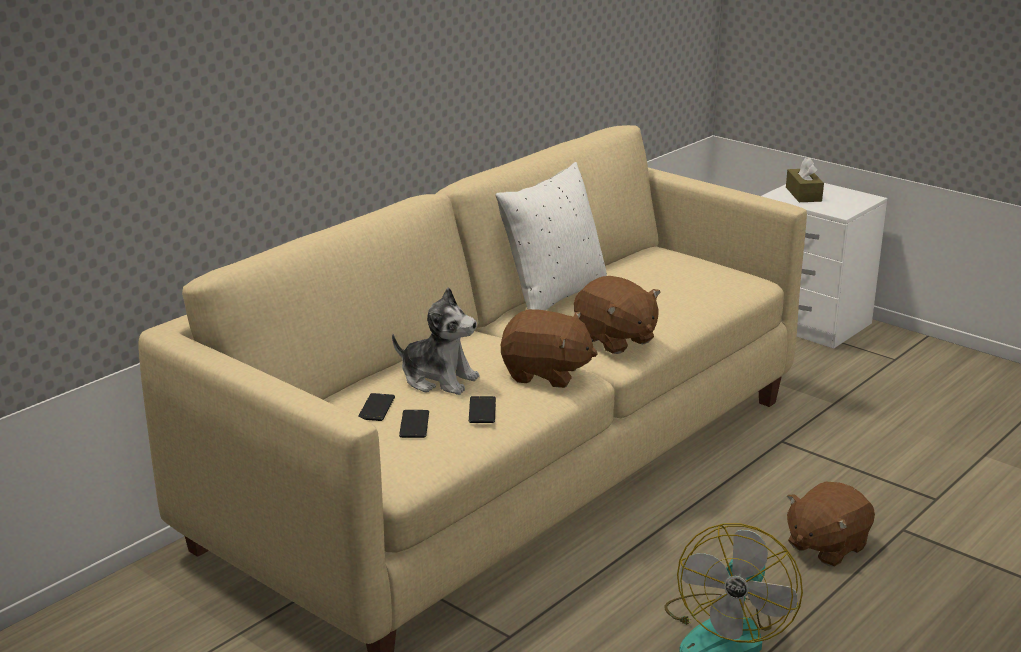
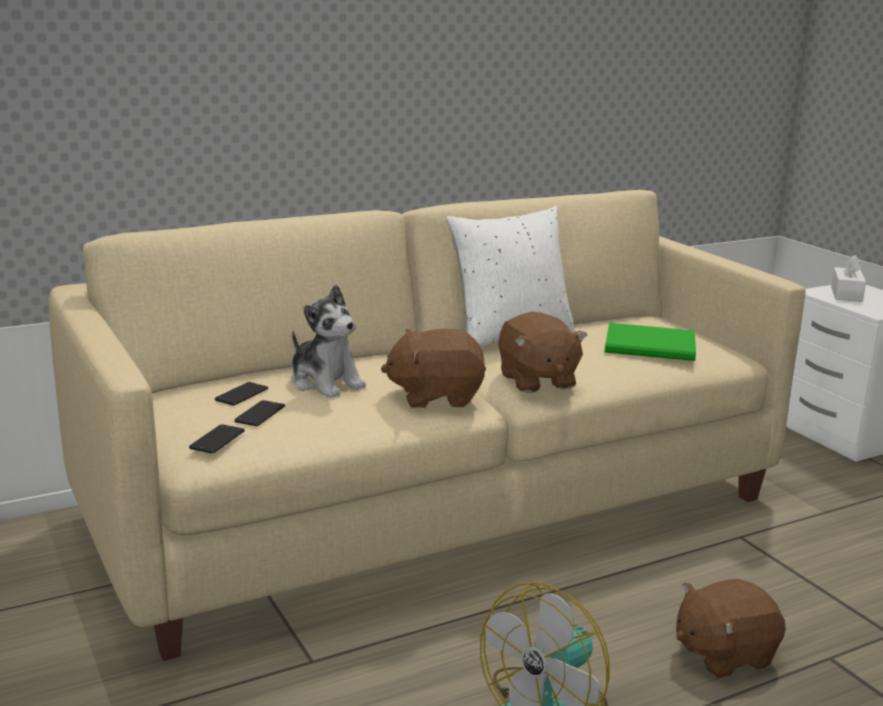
camera: 20 degrees right, 5 degrees down
(482, 410) = (338, 414): phone -> phone (217, 440)
(545, 374) = (435, 396): brown plush toy -> brown plush toy turned 135 degrees clockwise
(685, 284) = (653, 346): none -> green book
(803, 194) = (846, 294): brown tissue box -> white tissue box

